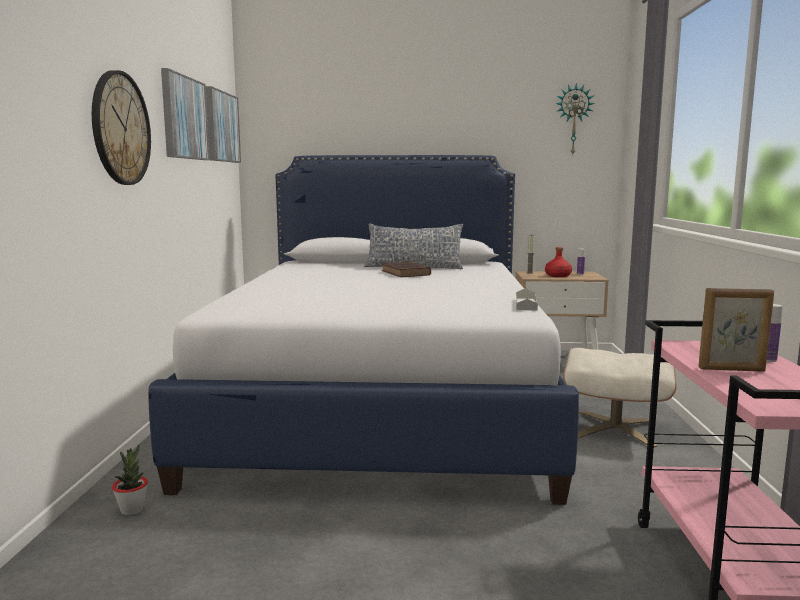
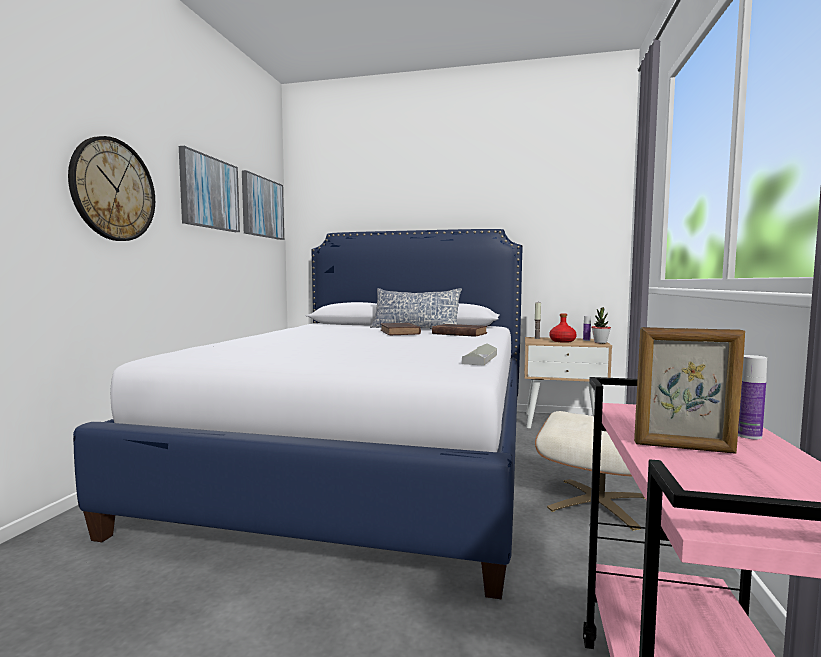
camera: 10 degrees right, 5 degrees down
(132, 510) = (47, 555): potted plant -> potted plant (600, 342)
(467, 273) = (458, 334): none -> brown book
(573, 120) = (580, 195): wall clock -> none

